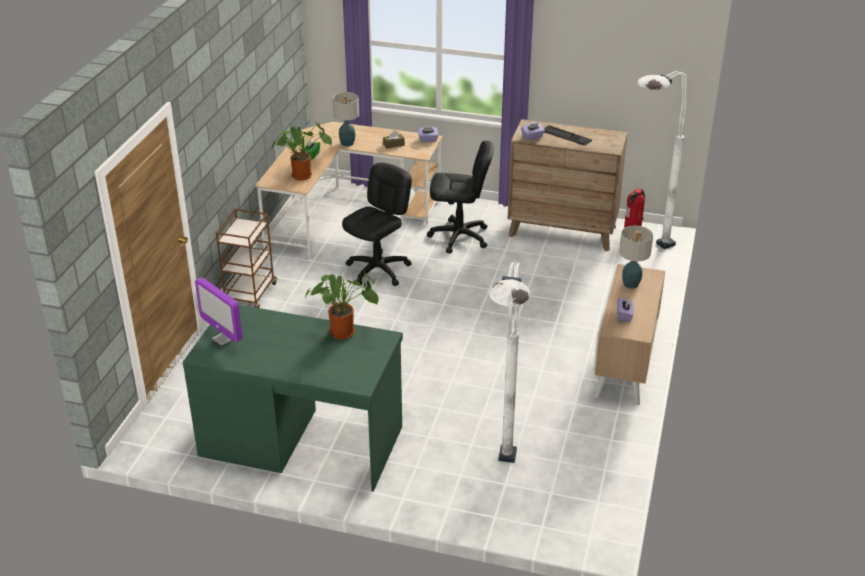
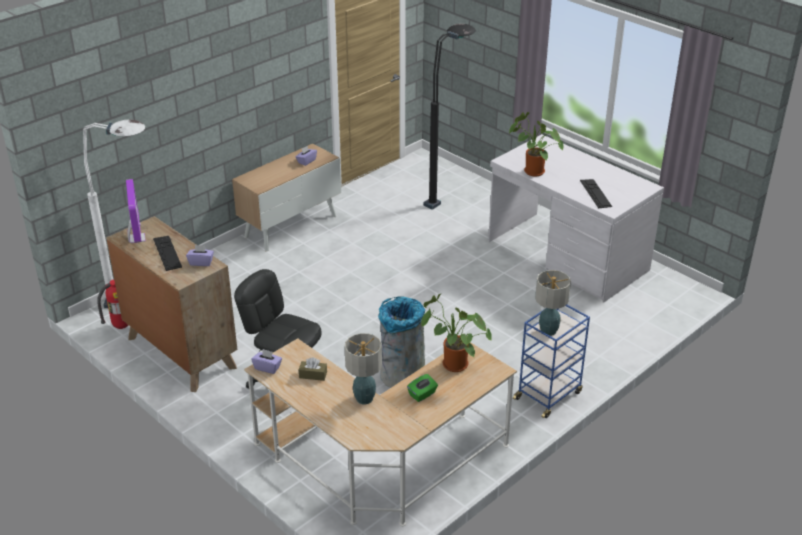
camera: 150 degrees left, 0 degrees up
(224, 338) = (626, 193): monitor -> monitor (136, 238)
(250, 295) = (548, 395): brown cart -> blue cart
(258, 326) = (595, 193): none -> keyboard
(301, 440) = (567, 256): green desk -> white desk
(378, 270) = (401, 376): black office chair -> grey trash can
(502, 481) = (449, 194): white floor lamp -> black floor lamp
(630, 284) = (271, 178): table lamp -> table lamp (548, 331)

